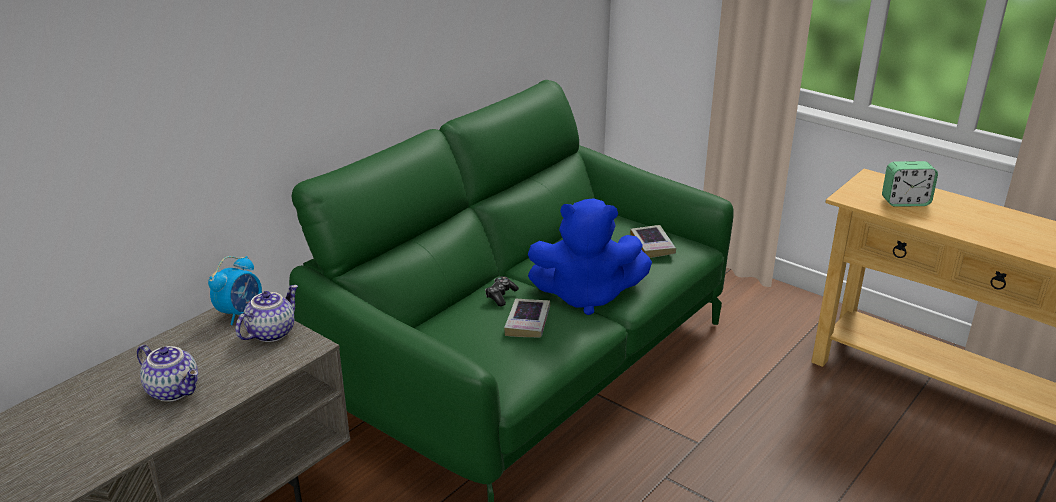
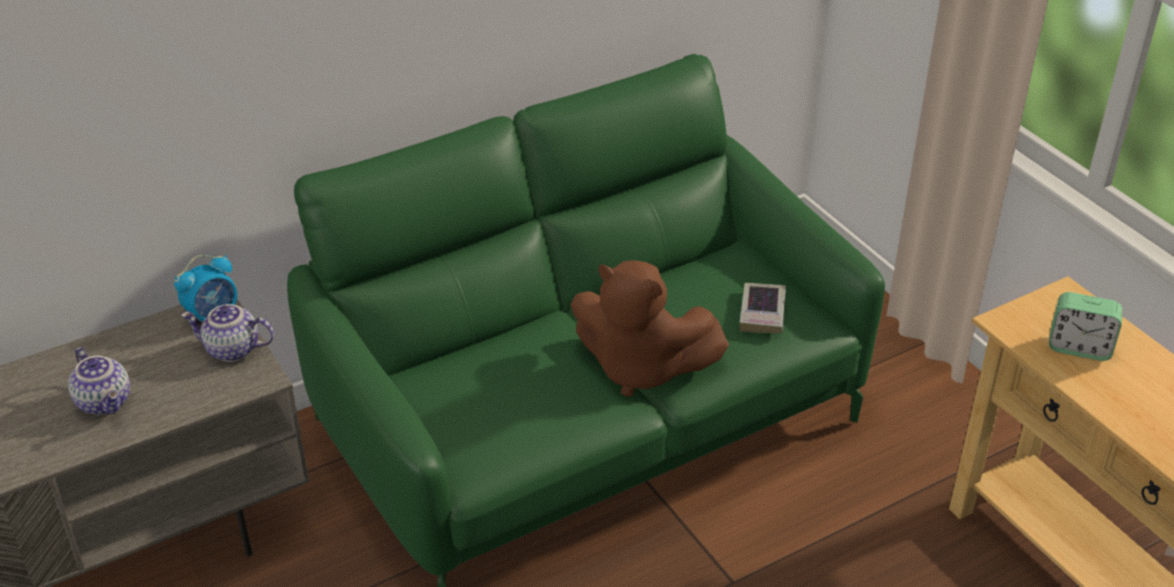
camera: 20 degrees right, 10 degrees up
(271, 332) = (231, 350): teapot -> teapot turned 135 degrees counterclockwise
(501, 296) = (533, 346): game controller -> none
(528, 322) = (542, 392): book -> none
(586, 296) = (640, 368): blue plush toy -> brown plush toy

